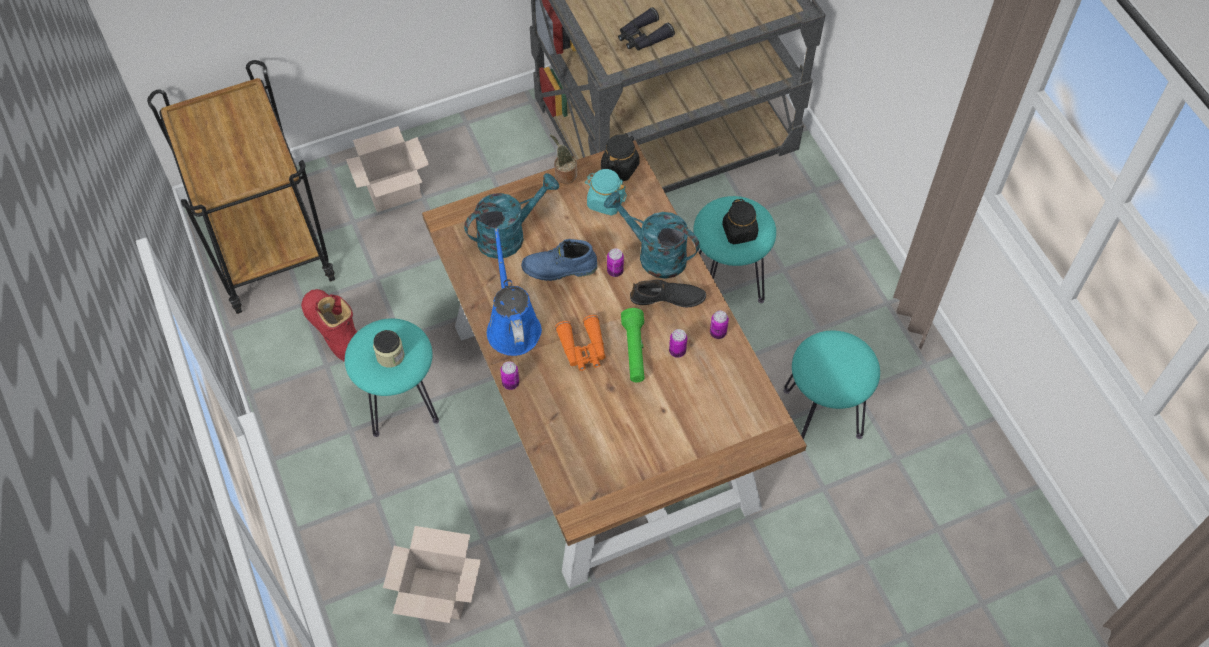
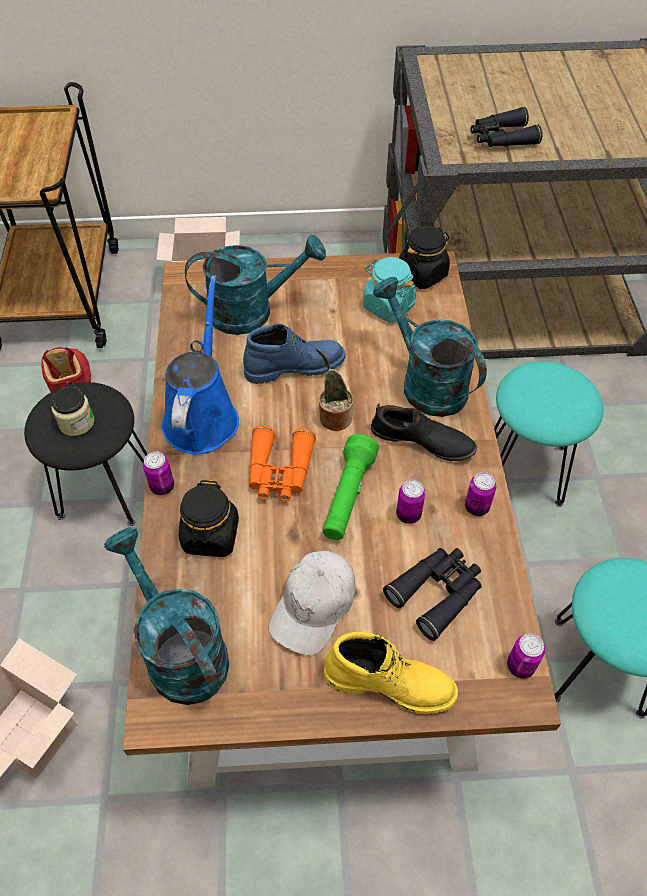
camera: 20 degrees right, 5 degrees down
(400, 401) = (105, 489): turquoise stool -> black stool
(559, 269) = (295, 366): blue boot -> blue boot turned 150 degrees clockwise
(564, 174) = (350, 265): potted plant -> potted plant (333, 416)
(573, 478) = (179, 650): none -> turquoise watering can
(615, 271) = (365, 388): can -> can (520, 666)
(642, 426) = (314, 606): none -> white cap
(704, 455) = (390, 682): none -> yellow boot
(712, 394) = (437, 592): none -> black binoculars
(739, 232) = (554, 404): black jar -> black jar (211, 535)

